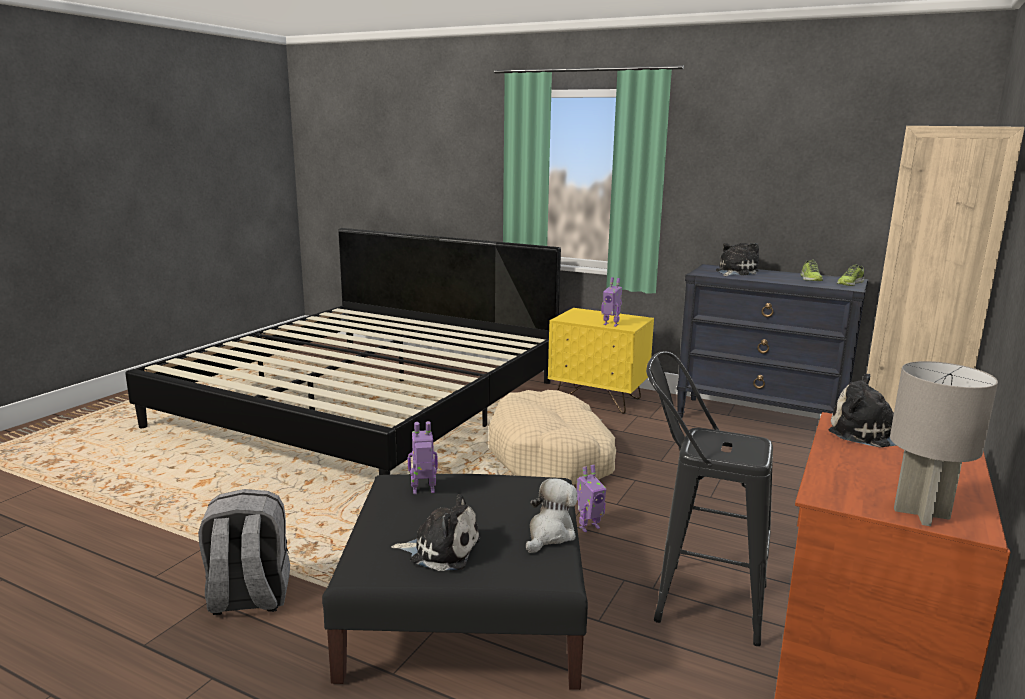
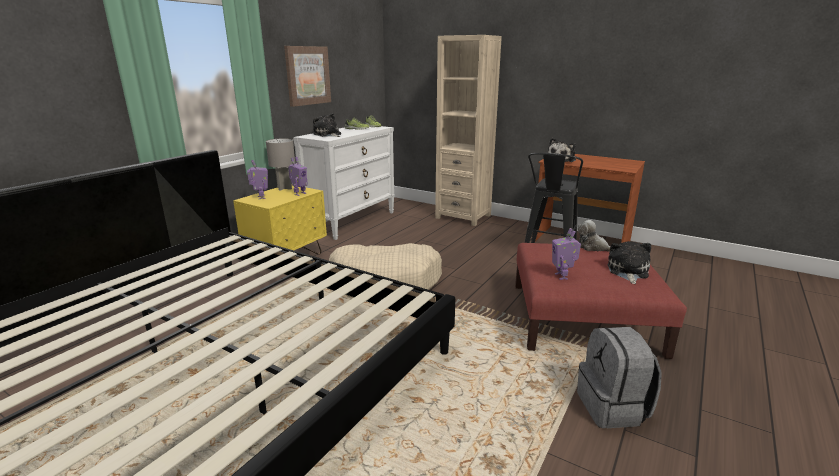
camera: 85 degrees left, 5 degrees up
(464, 611) = (584, 318): black ottoman -> red ottoman
(588, 527) = (485, 279): toy robot -> toy robot (260, 197)
(753, 184) = (307, 75): none -> picture
(760, 421) = (351, 221): black dresser -> white dresser
(920, 513) = (630, 163): grey table lamp -> grey table lamp (284, 188)

